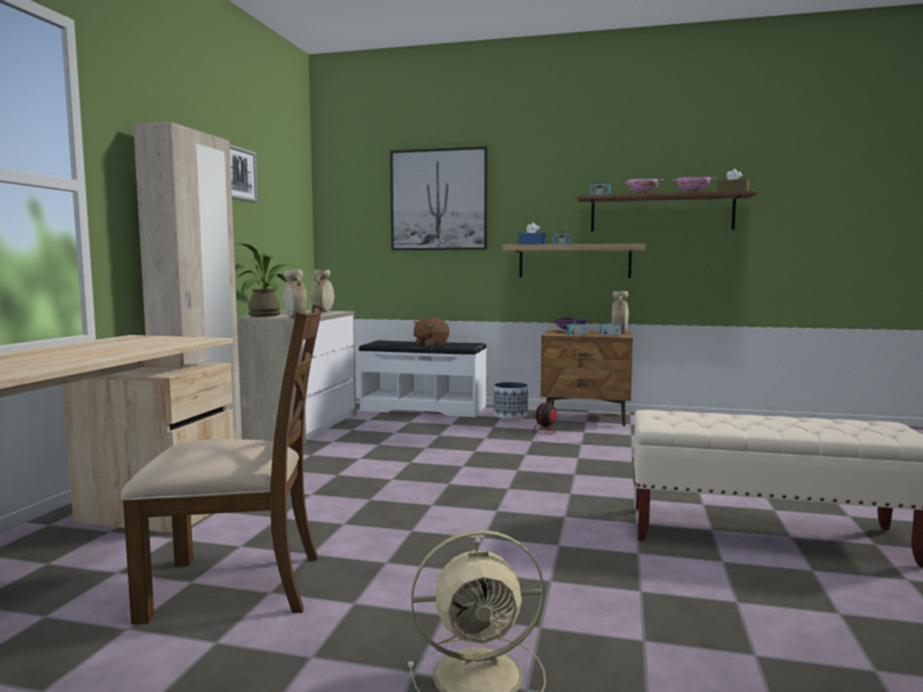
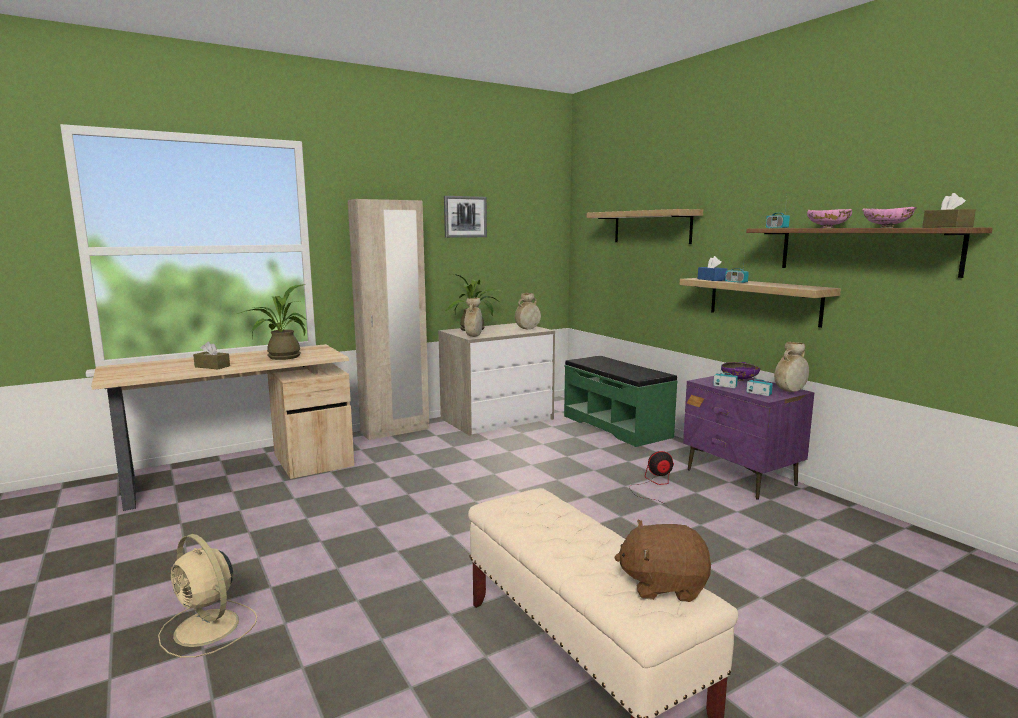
camera: 45 degrees right, 5 degrees up
(60, 360) = (212, 366): none -> brown tissue box
(129, 346) = (279, 357): none -> potted plant
(237, 585) = (247, 521): brown chair -> none
(424, 408) = (616, 426): white bench -> green bench
(430, 344) = (622, 368): brown plush toy -> brown plush toy (663, 585)
(439, 200) = (651, 227): picture -> shelf
(510, 415) = (671, 453): planter -> none
(586, 417) = (741, 477): brown nightstand -> purple nightstand

